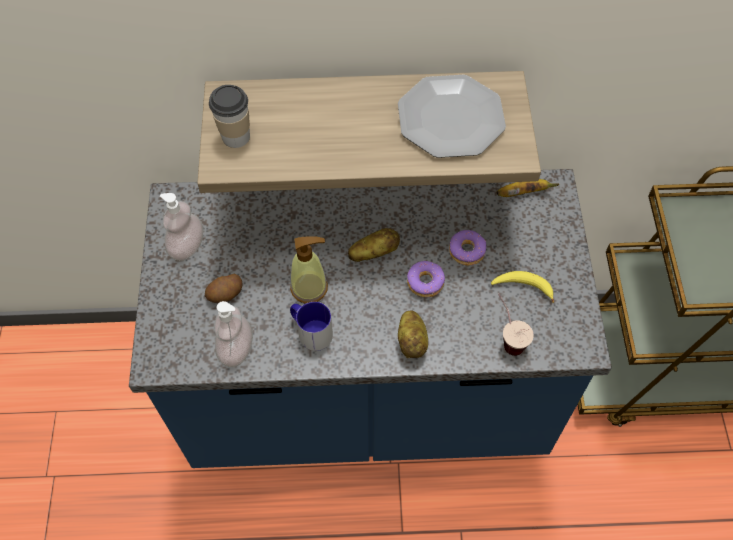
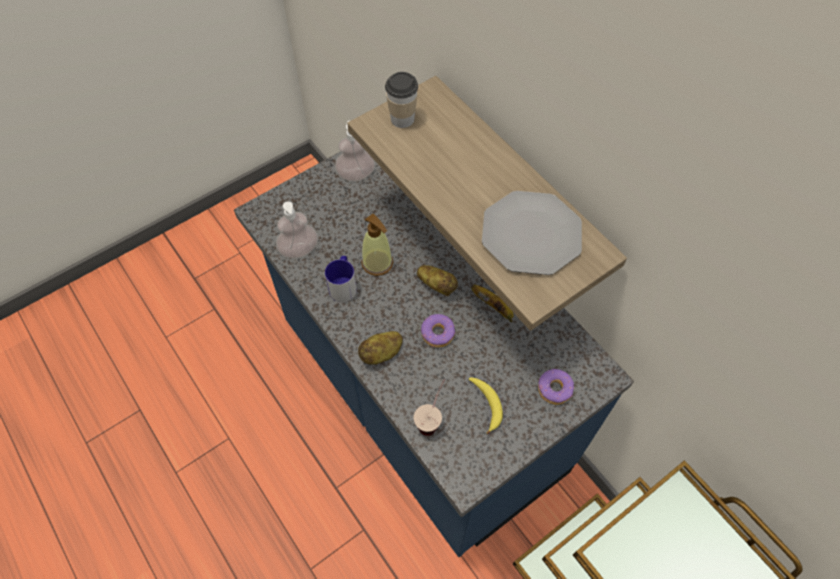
camera: 55 degrees right, 0 degrees up
(226, 294) = (336, 218): potato -> none
(467, 251) = (488, 346): donut -> donut (555, 389)
(523, 193) = (576, 356): banana -> banana (494, 307)

